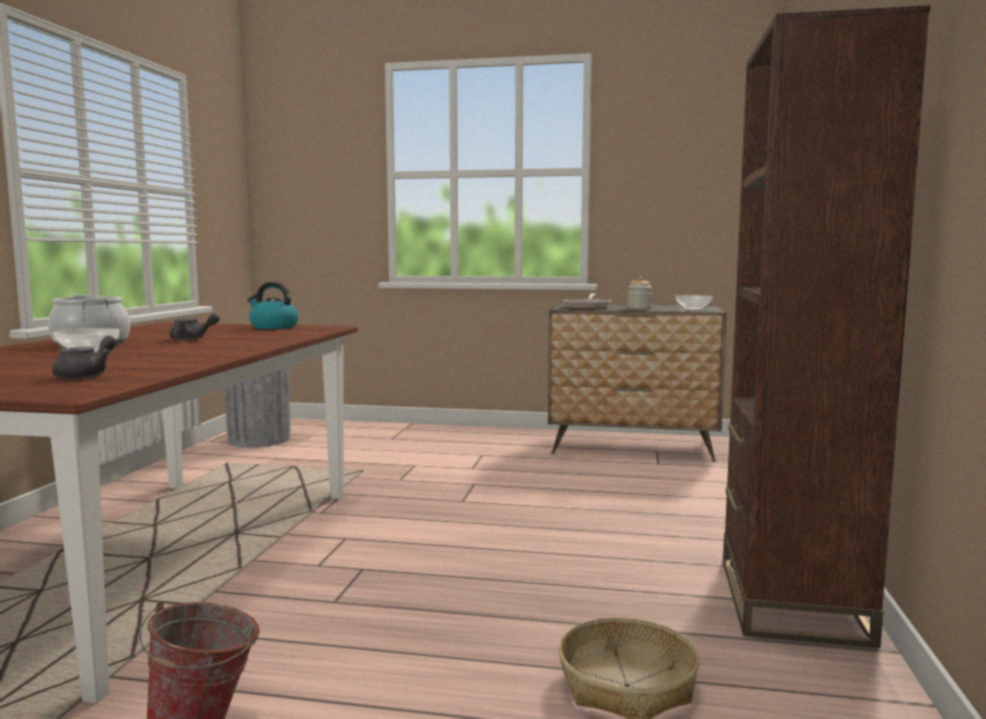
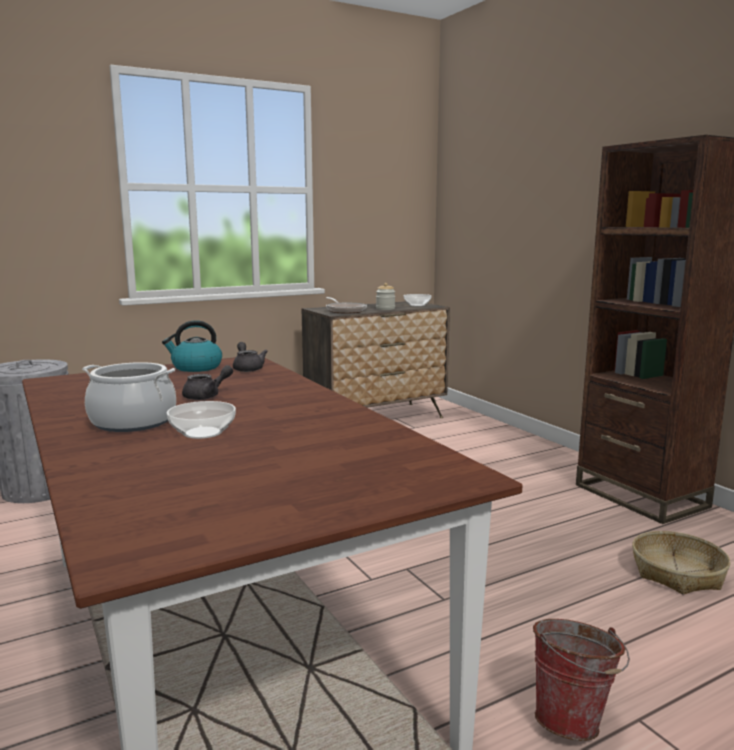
camera: 40 degrees left, 5 degrees up
(87, 375) = (370, 457): grey teapot -> grey teapot (248, 368)

